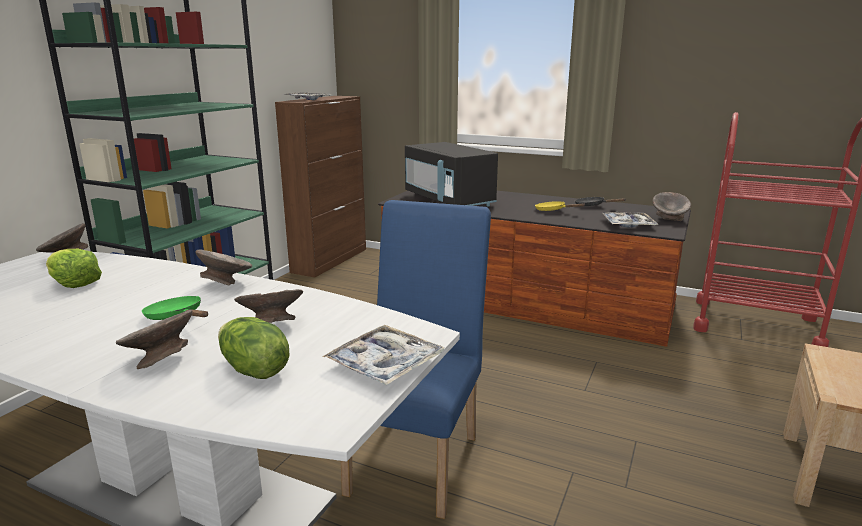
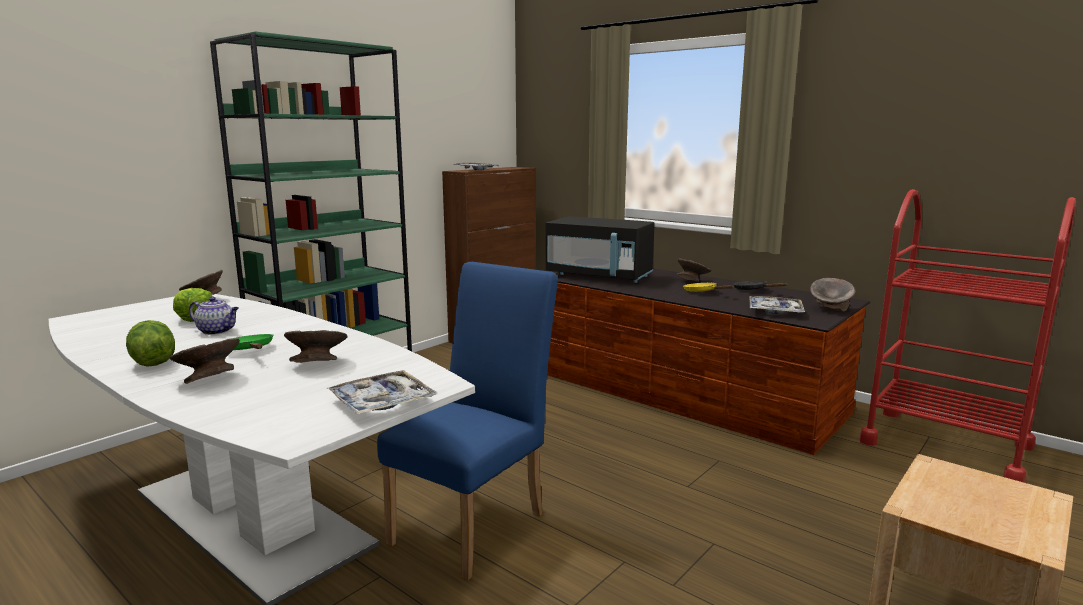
camera: 15 degrees right, 5 degrees down
(117, 297) = (217, 331): none -> teapot
(226, 284) = (311, 329): grey bowl -> grey bowl (692, 281)
(253, 370) = (271, 394): lettuce -> lettuce (152, 362)
(449, 200) = (599, 276): black microwave -> black microwave turned 45 degrees counterclockwise

